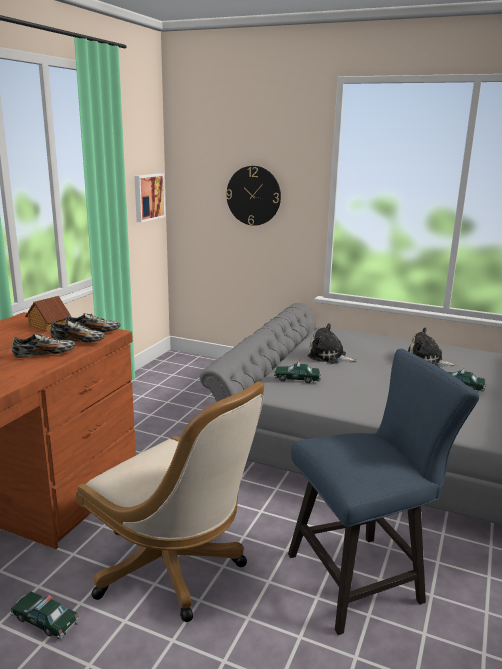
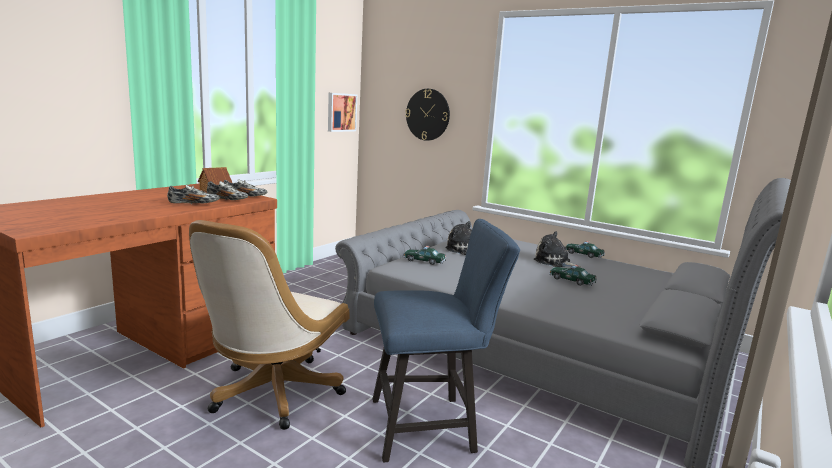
camera: 10 degrees right, 5 degrees down
(45, 620) = (147, 413): toy car -> toy car (583, 254)
(176, 569) = (271, 396): office chair -> office chair turned 60 degrees clockwise

